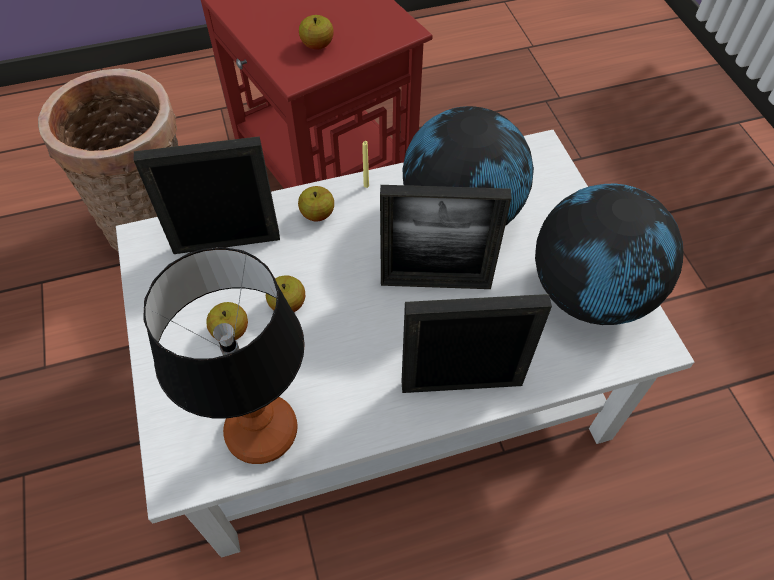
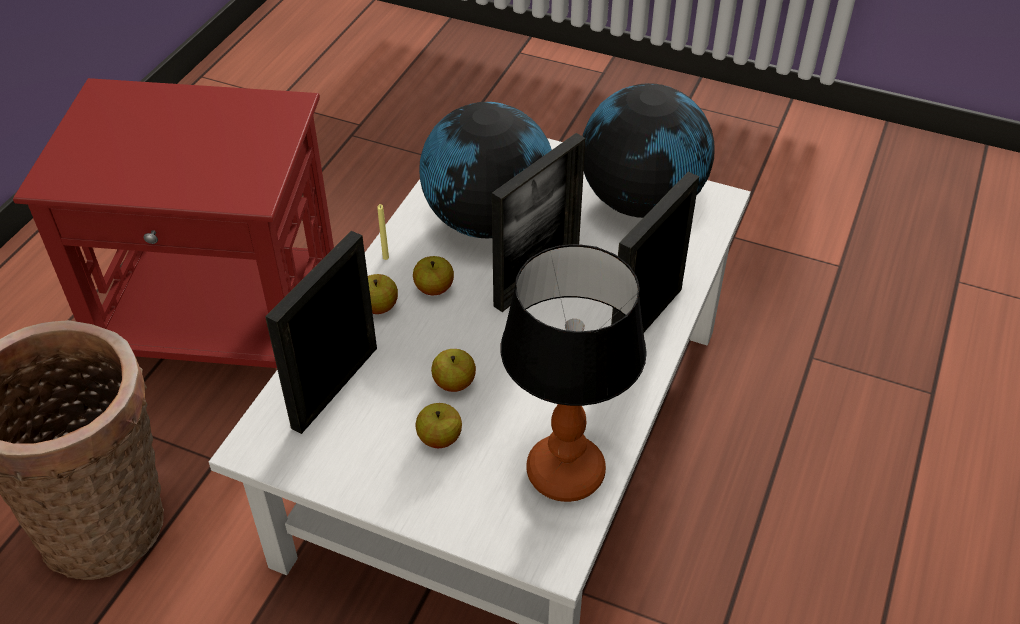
camera: 50 degrees left, 10 degrees down
(317, 45) = (234, 162): apple -> apple (434, 288)

